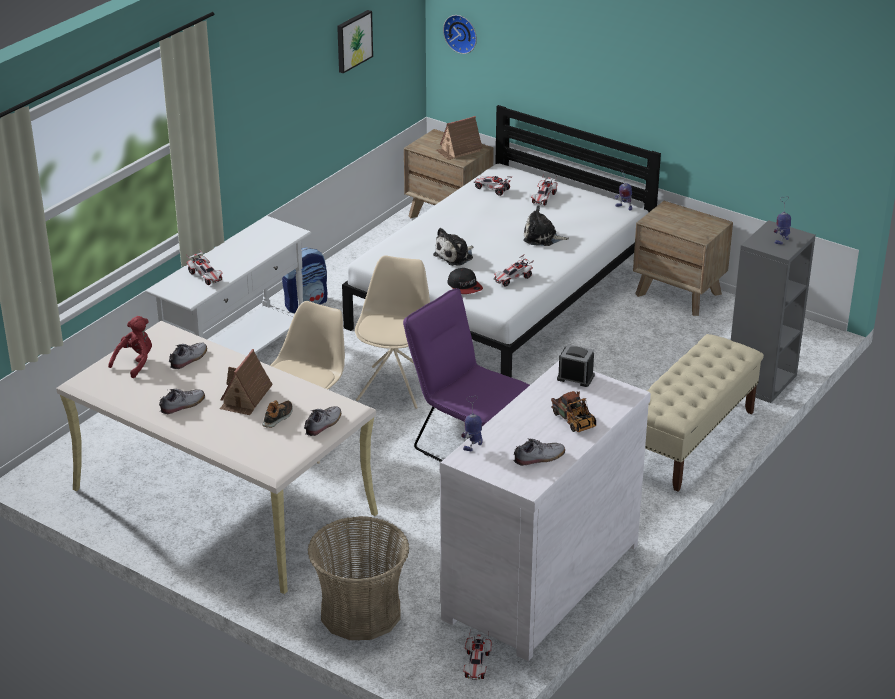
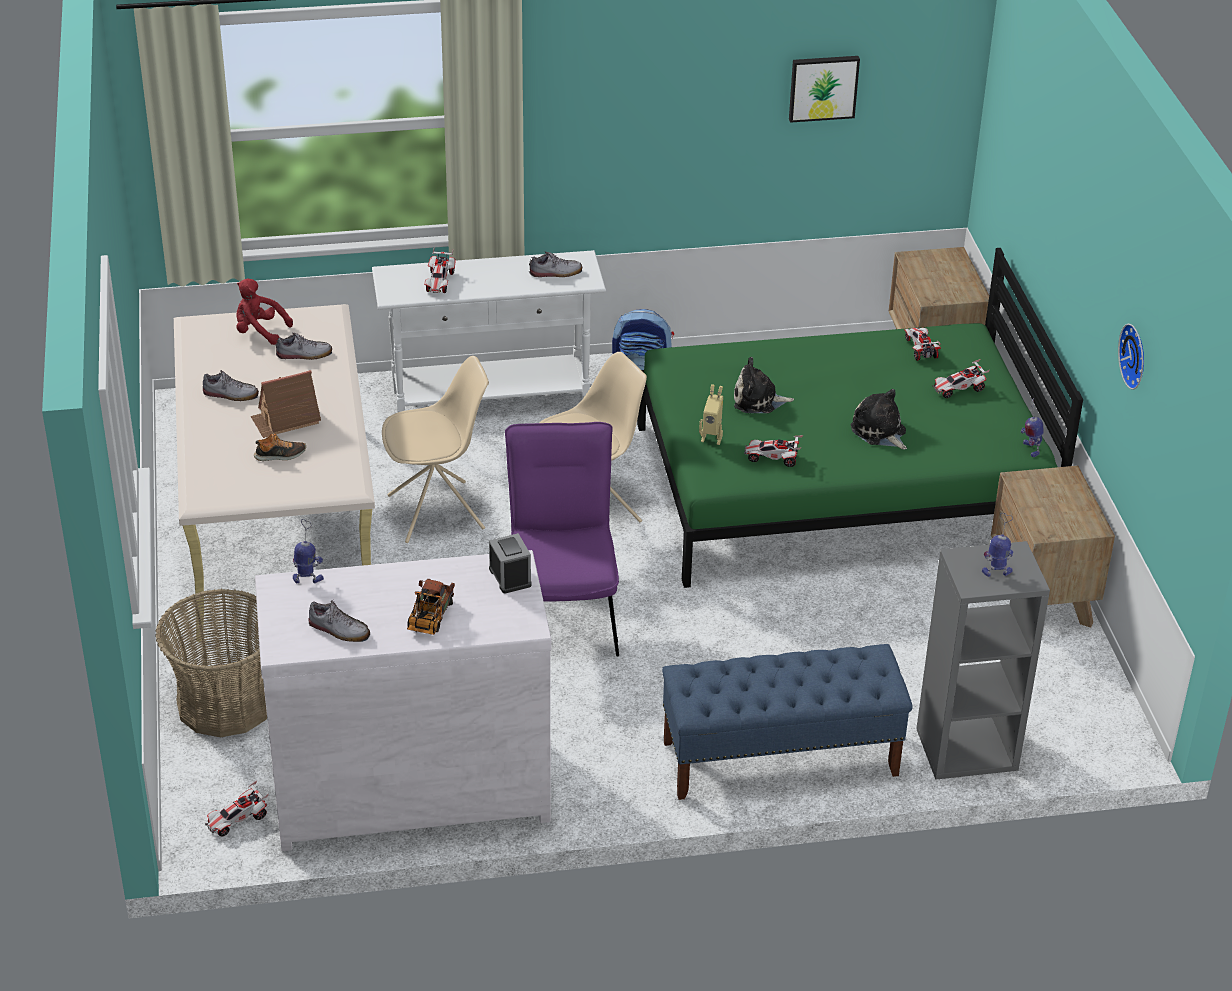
camera: 45 degrees right, 5 degrees up
(135, 363) = (259, 332): red plush toy -> red plush toy turned 150 degrees counterclockwise
(323, 424) = (304, 486): shoe -> shoe (555, 272)
(459, 150) = (947, 285): toy house -> none
(461, 33) = (998, 135): wall clock -> wall clock (1136, 356)
(465, 286) = (712, 438): cap -> toy robot
(502, 298) = (840, 486): white bed -> green bed
(690, 441) = (779, 759): beige bench -> blue bench

